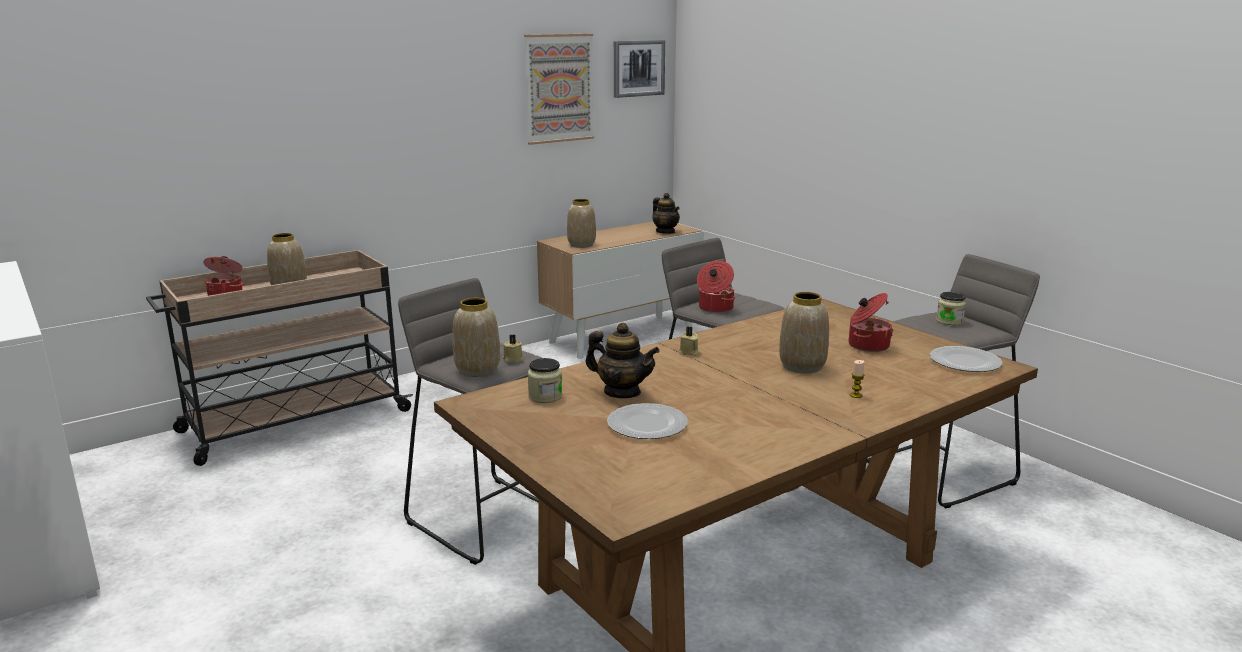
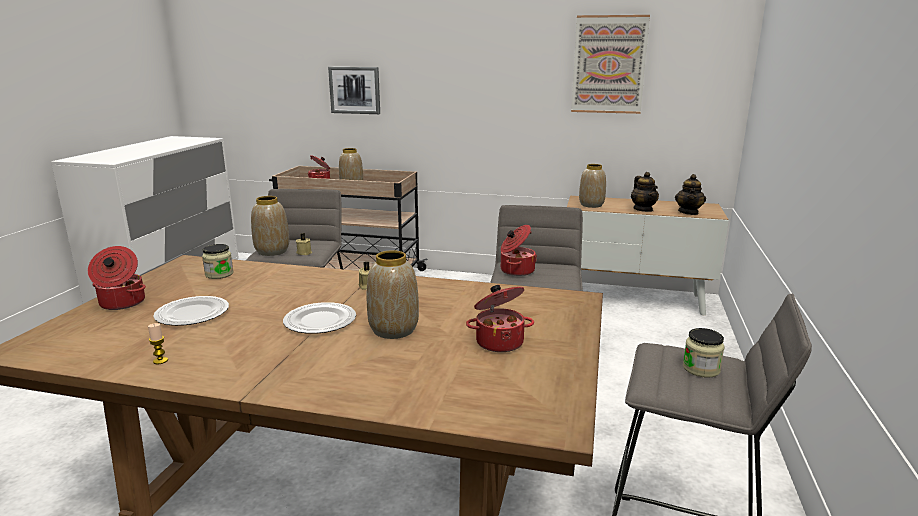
camera: 50 degrees right, 0 degrees up
(557, 450) = (121, 303): none -> cooking pot
(622, 392) = (251, 290): teapot -> teapot (643, 209)
(638, 68) = (705, 50): picture -> picture (355, 90)
(856, 395) = (347, 369): candle -> candle (160, 361)
(964, 362) = (531, 402): plate -> plate (319, 321)

